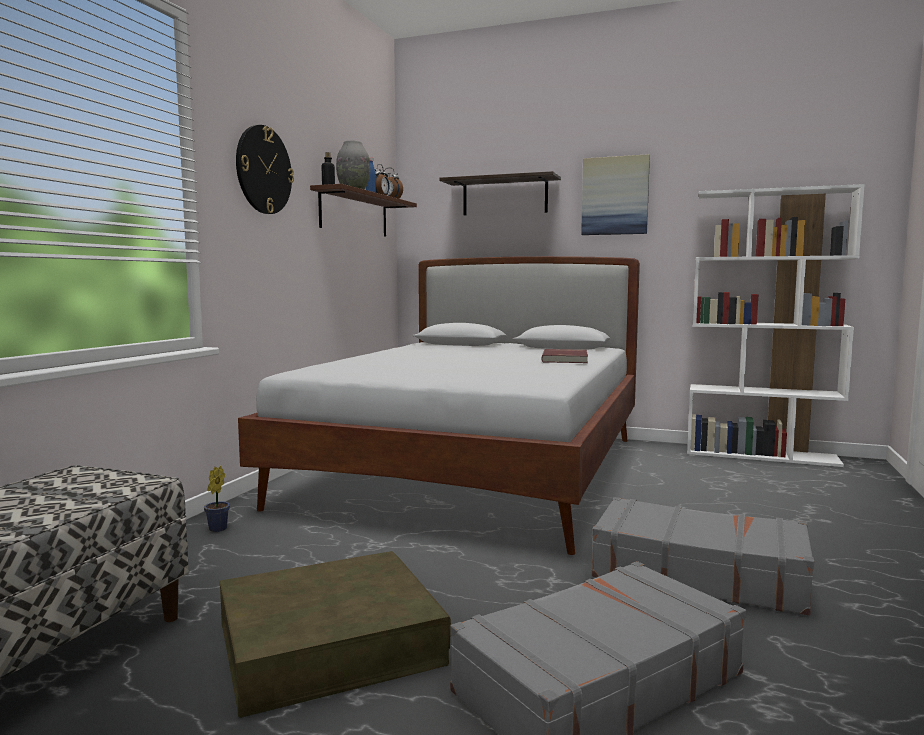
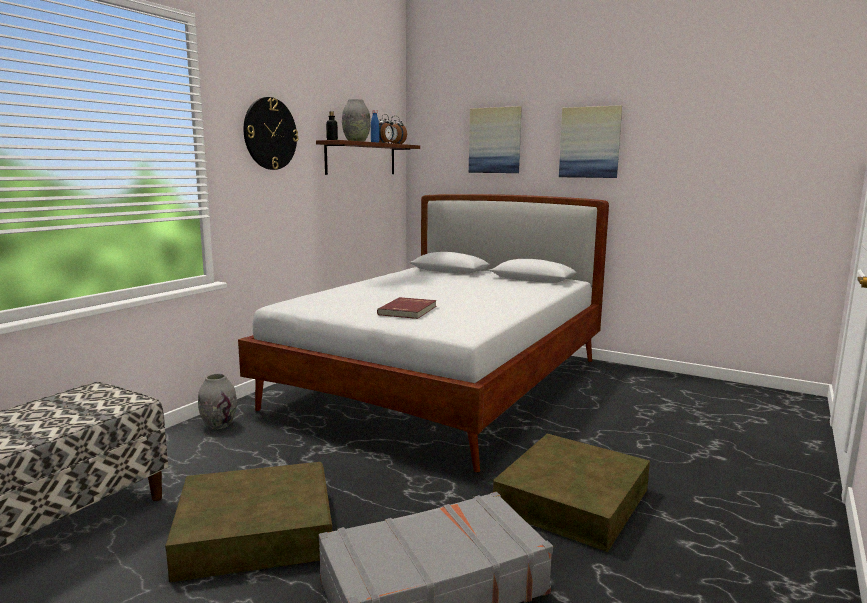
camera: 10 degrees right, 5 degrees up
(216, 530) = (219, 424): potted plant -> grey vase
(504, 196) = (495, 140): shelf -> picture
(566, 359) = (517, 296): red book -> red book (409, 310)
(698, 573) = (572, 499): grey suitcase -> brown storage box
(761, 455) = (707, 384): white bookcase -> none

